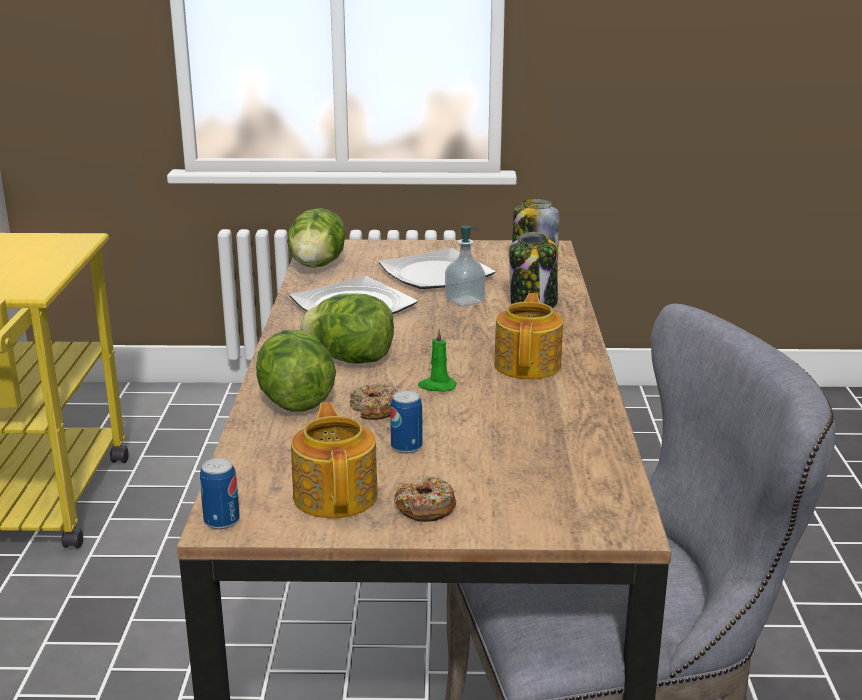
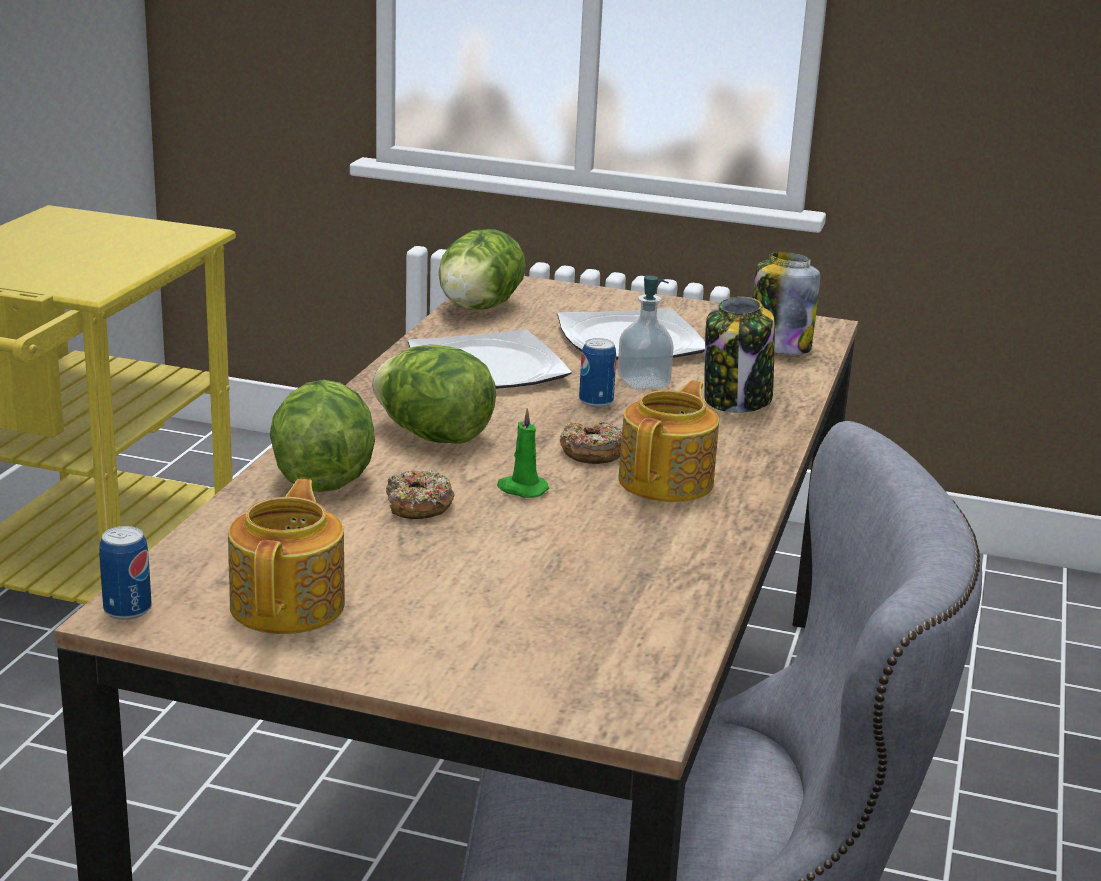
camera: 15 degrees right, 0 degrees up
(406, 447) = (423, 560): can -> can (596, 401)
(425, 508) = (390, 642): donut -> donut (591, 453)

